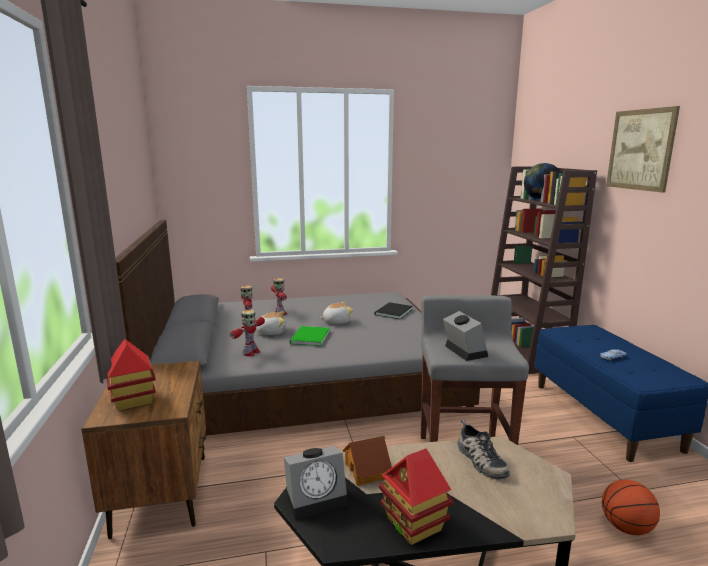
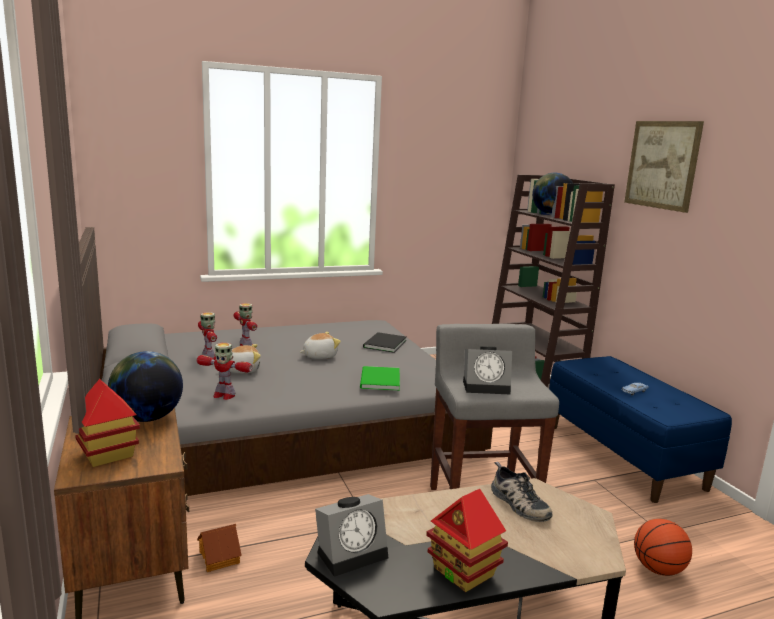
camera: 10 degrees left, 0 degrees up
(175, 371) = (147, 418): none -> globe
(250, 352) = (223, 395): toy robot -> toy robot turned 90 degrees clockwise
(309, 337) = (291, 376): green book -> green book (378, 380)
(367, 470) = (400, 521): toy house -> toy house (220, 557)
(463, 351) = (487, 386): alarm clock -> alarm clock turned 120 degrees clockwise

